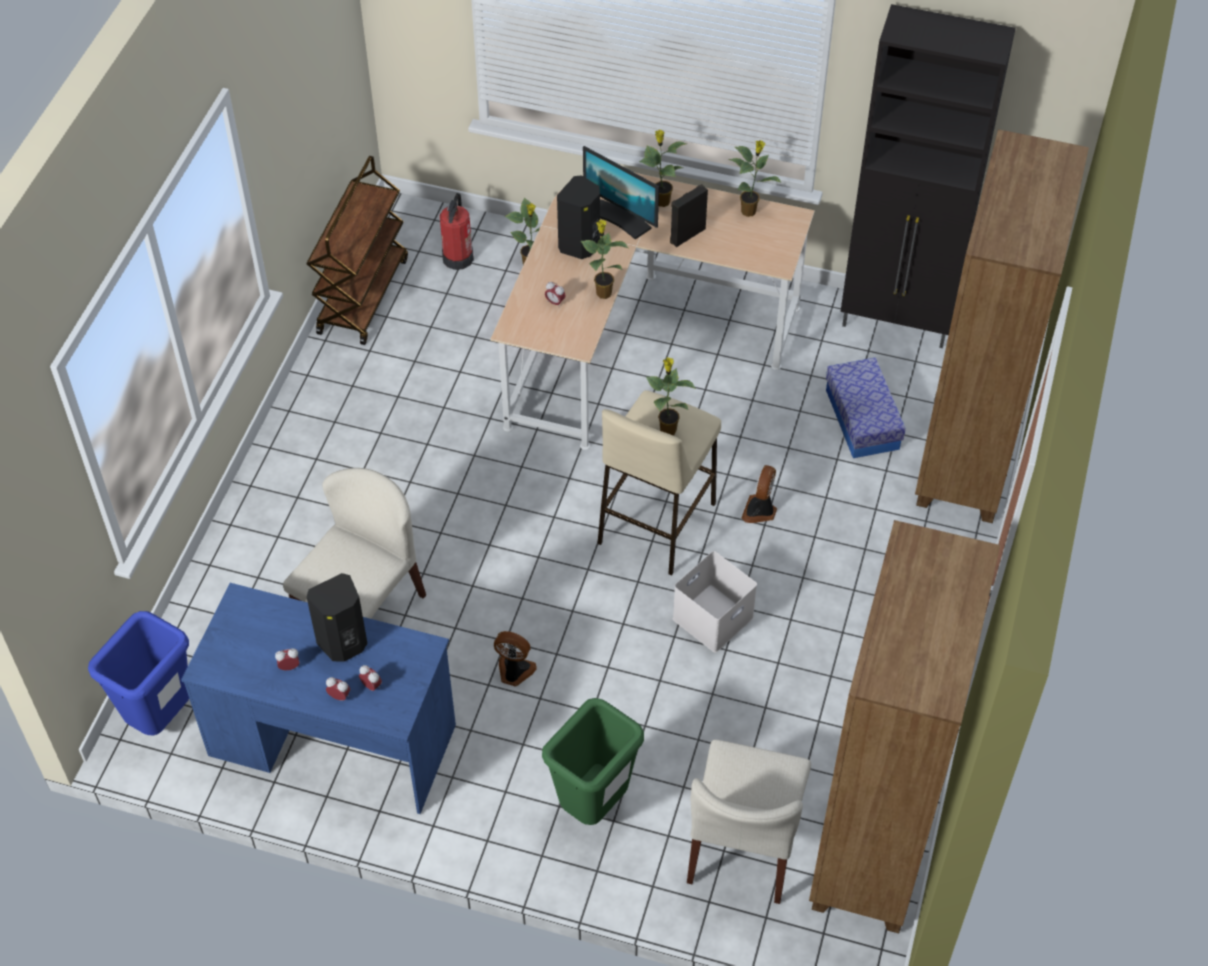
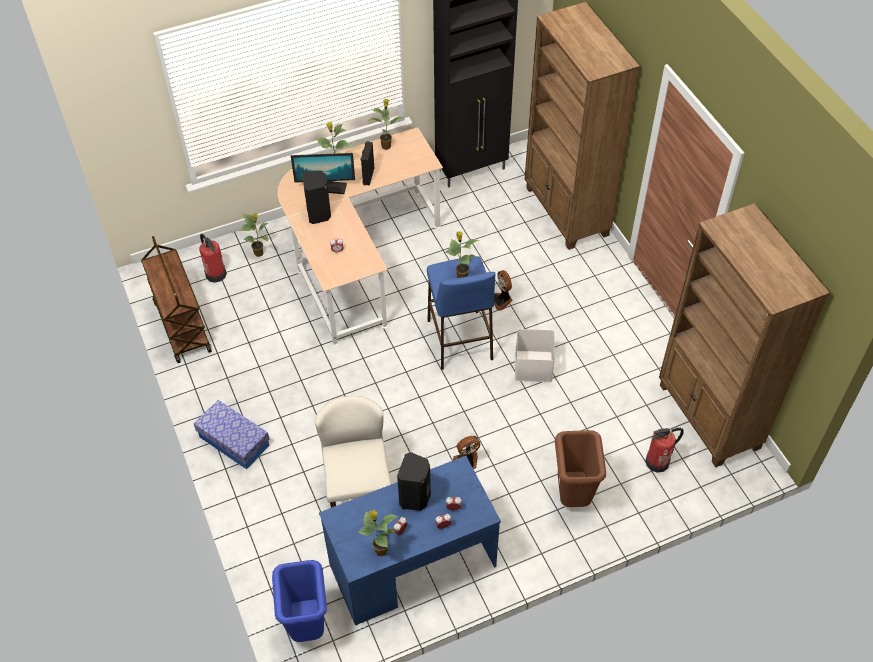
camera: 40 degrees left, 0 degrees up
(593, 806) = (573, 497): green trash can -> brown trash can
(603, 292) = (356, 230): potted plant -> potted plant (380, 550)
(656, 524) = (460, 340): beige stool -> blue stool
(744, 846) = (658, 462): beige chair -> fire extinguisher
(862, 419) = (503, 225): storage box -> storage box (234, 441)

